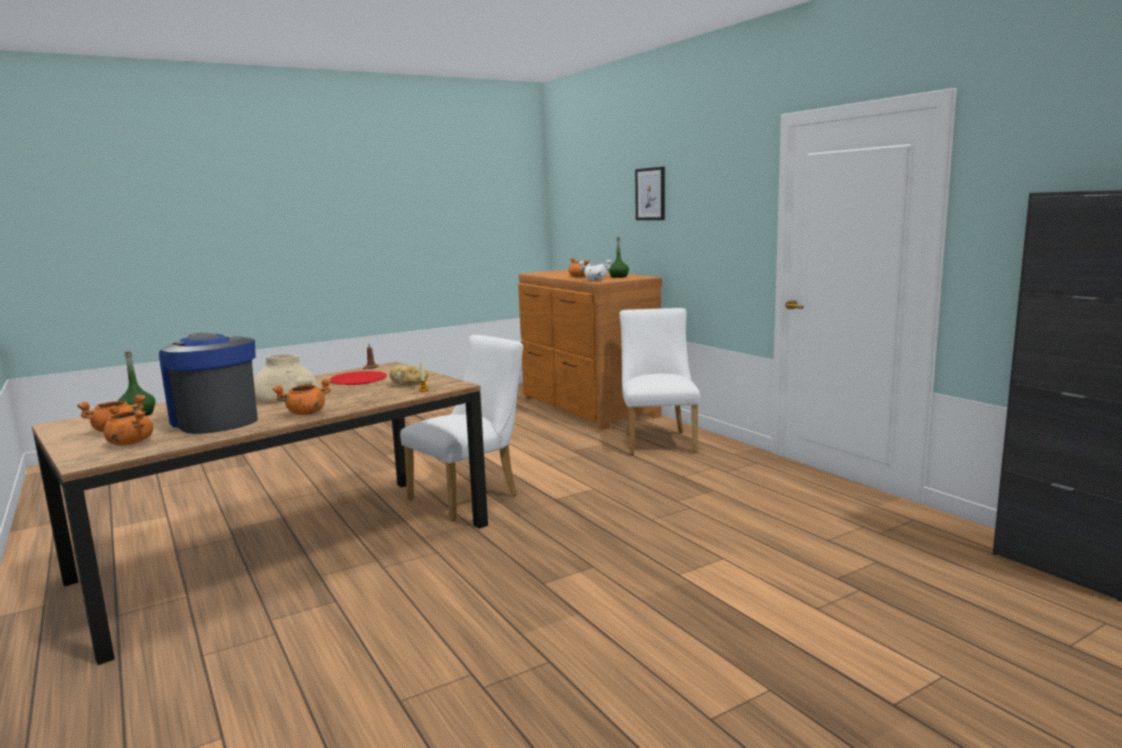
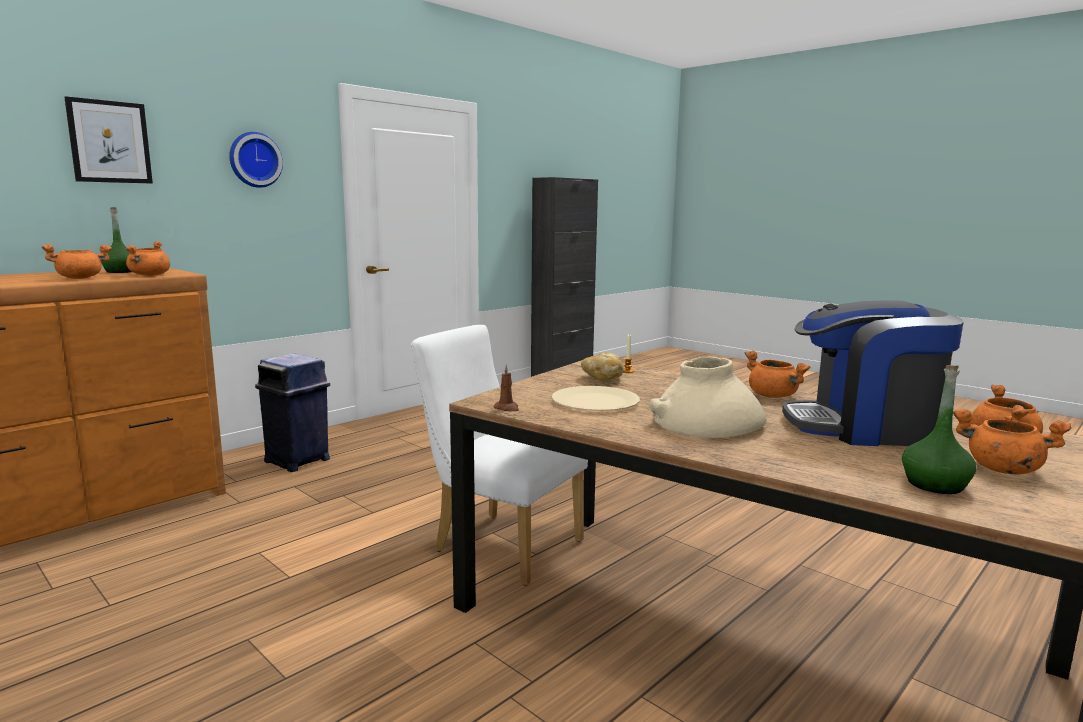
camera: 105 degrees left, 0 degrees up
(215, 420) = (863, 428): coffee machine -> coffee machine turned 60 degrees clockwise
(358, 380) = (595, 401): red plate -> beige plate
(595, 280) = (150, 275): white cooking pot -> orange cooking pot
(658, 441) = (298, 461): white chair -> blue trash can
(716, 198) = (254, 160): none -> wall clock

